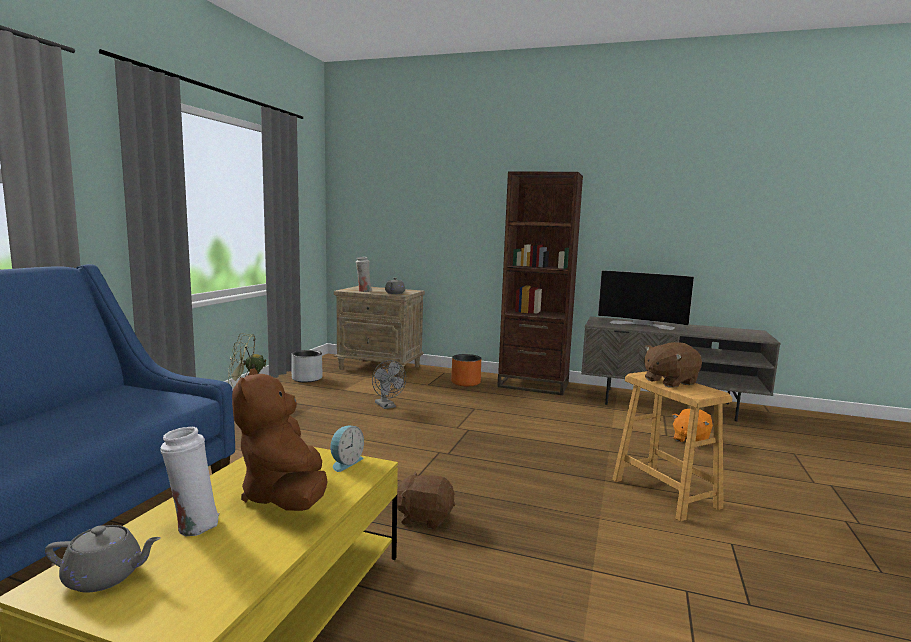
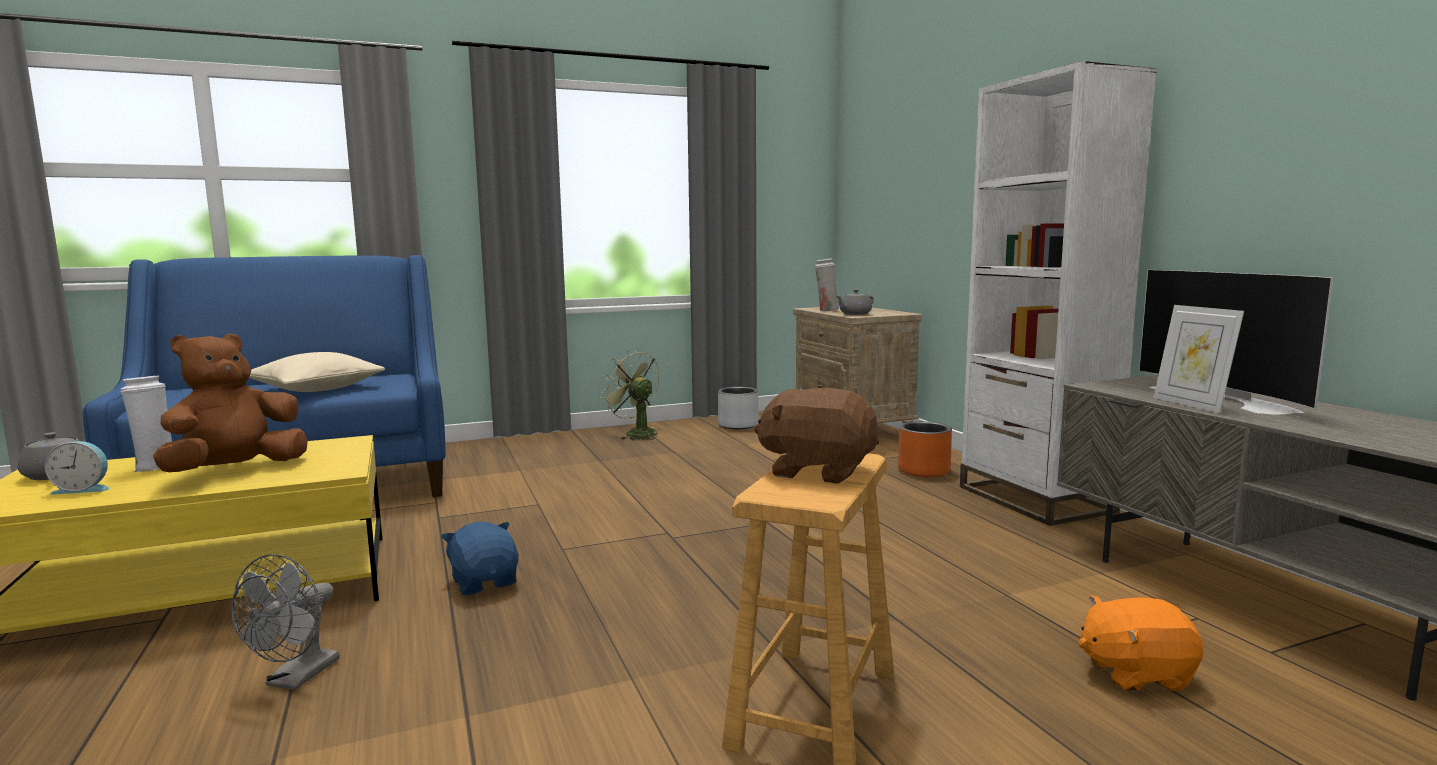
camera: 50 degrees right, 0 degrees up
(101, 417) = (316, 389): none -> beige pillow
(345, 462) = (339, 464): alarm clock -> alarm clock (83, 489)
(387, 406) = (745, 471): grey fan -> grey fan (296, 679)
(424, 517) = (485, 582): brown plush toy -> blue plush toy
(533, 385) = (1034, 499): brown bookcase -> white bookcase
(645, 329) = (1191, 404): none -> picture frame

